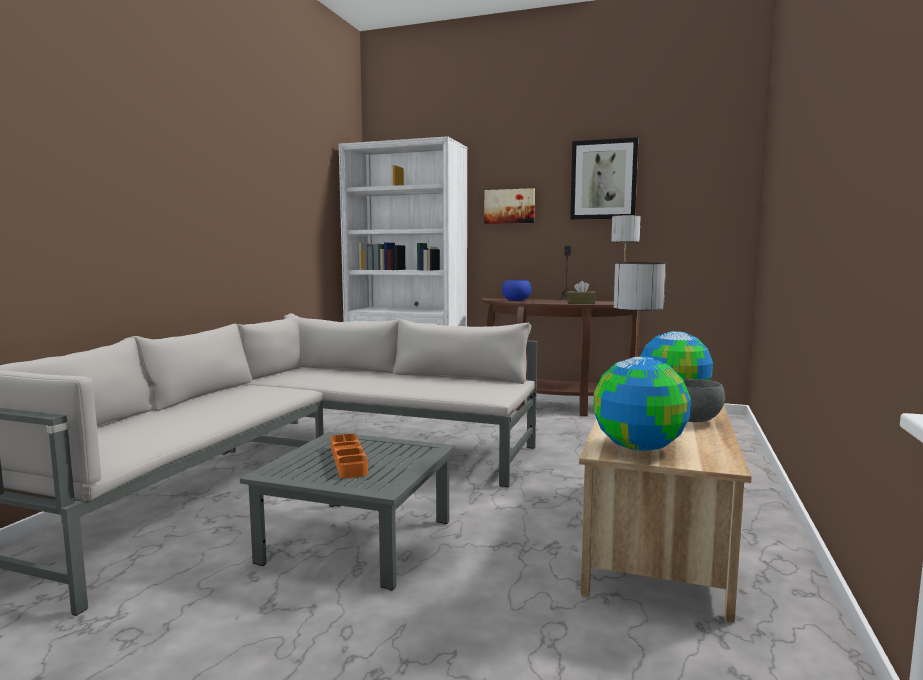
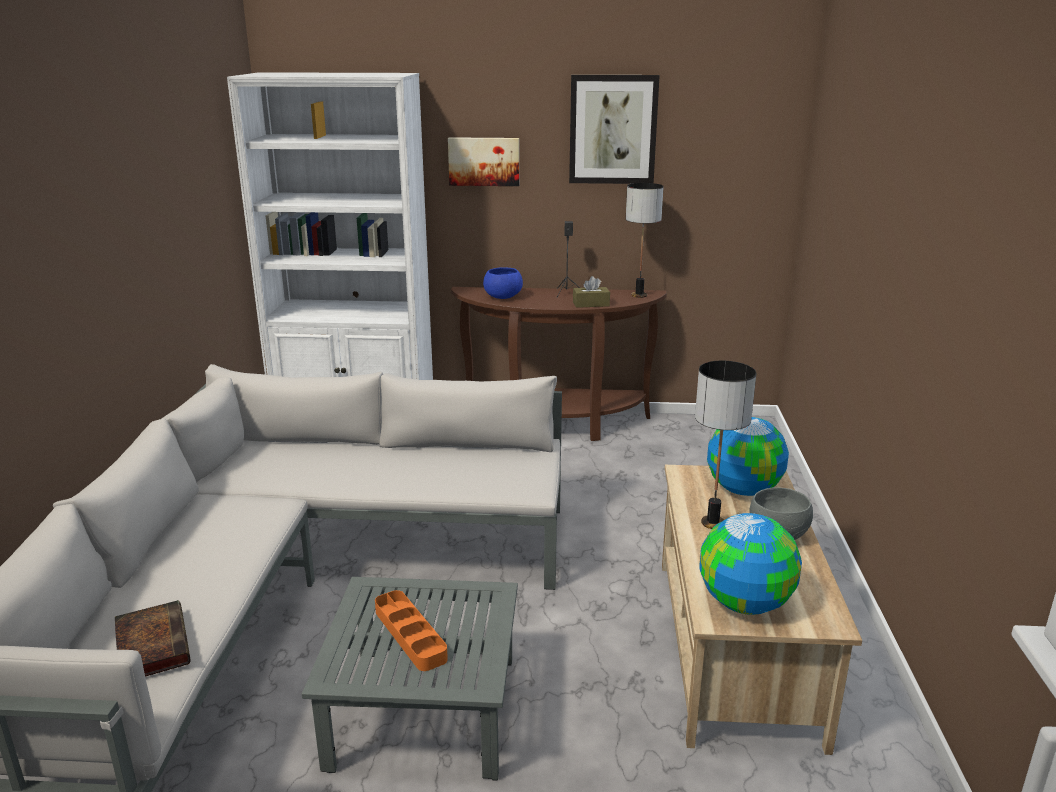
camera: 15 degrees left, 15 degrees up
(148, 433) = (151, 644): none -> book

